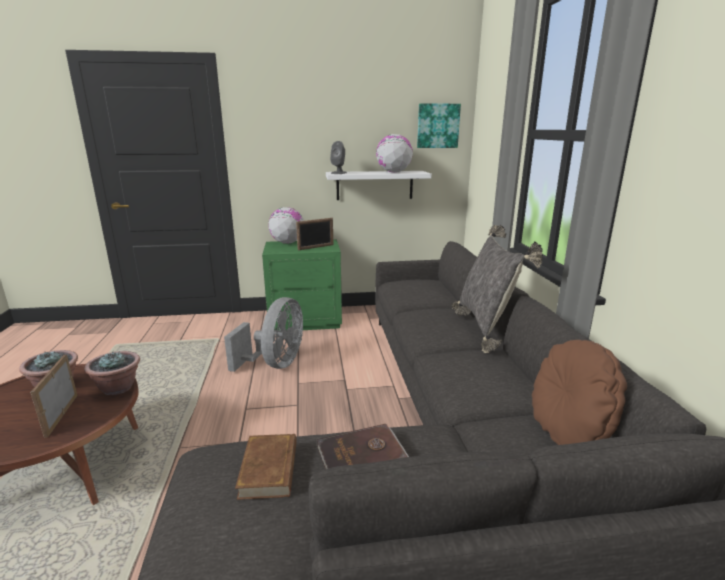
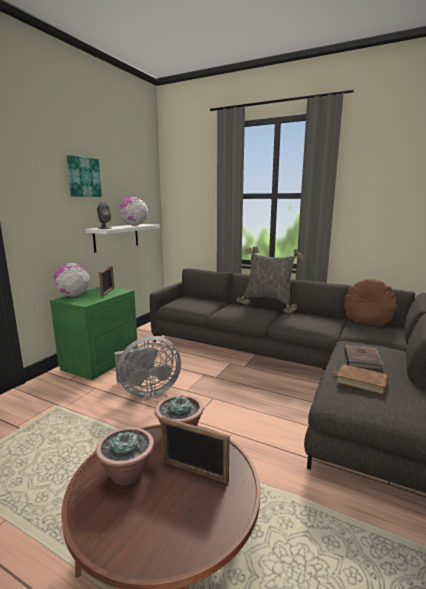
camera: 55 degrees left, 5 degrees down
(275, 364) = (147, 391): grey fan -> grey fan turned 105 degrees clockwise
(437, 126) = (145, 191): picture -> picture (83, 177)

